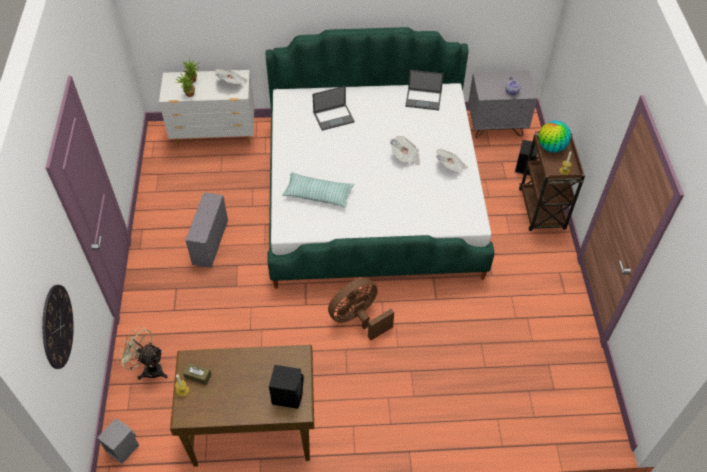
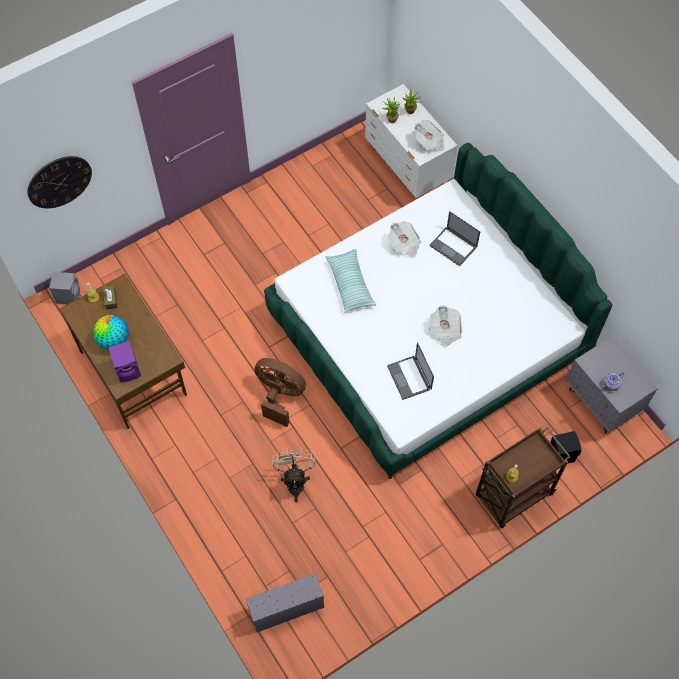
camera: 60 degrees right, 10 degrees up
(149, 368) = (142, 270): beige fan -> beige fan (295, 481)
(210, 242) = (285, 238): grey storage box -> grey storage box (285, 609)
(288, 394) = (129, 369): black speaker -> purple speaker
(424, 99) = (535, 309): laptop -> laptop (409, 378)
(450, 167) = (459, 375): newspaper -> newspaper (404, 245)
(551, 147) = (536, 451): globe -> globe (113, 340)

